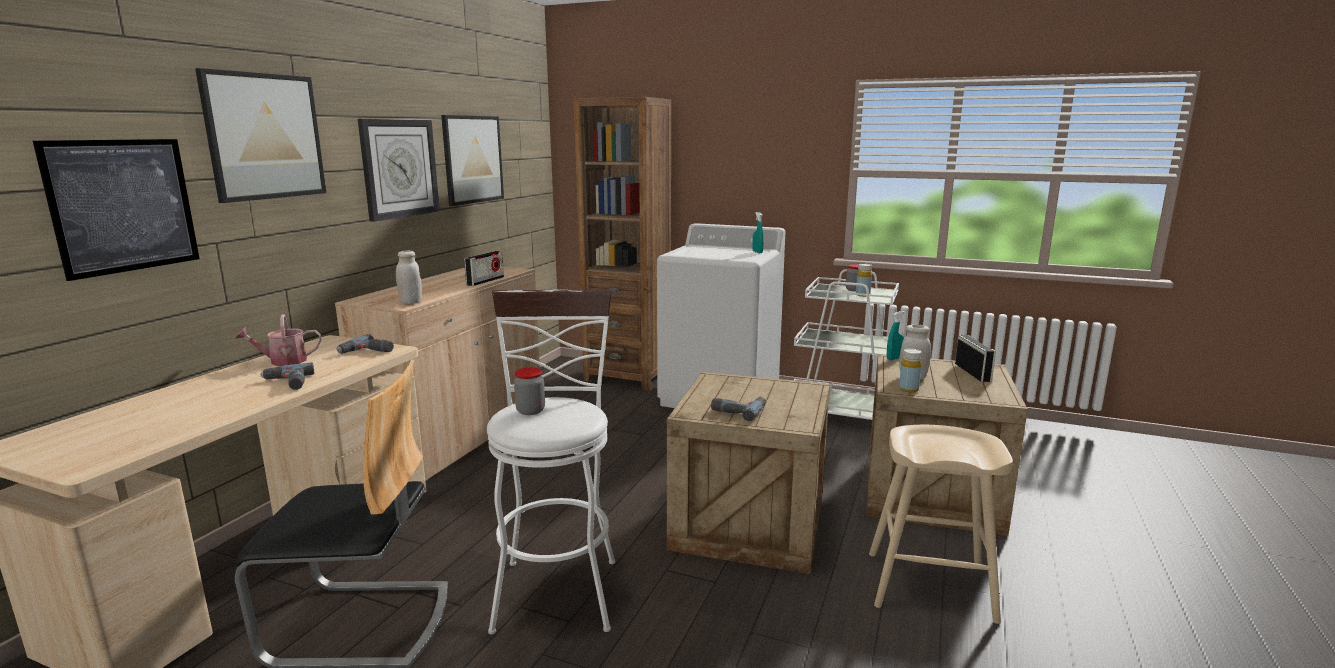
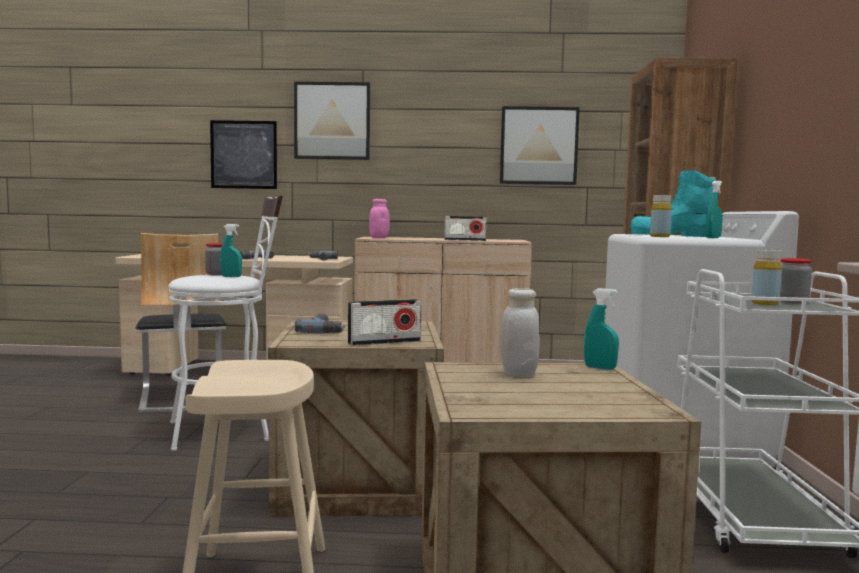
camera: 70 degrees right, 10 degrees down
(283, 361) = (292, 256): watering can -> none
(399, 168) = (445, 148): wall clock -> none
(411, 302) = (379, 238): white jar -> pink jar
(568, 404) = (231, 277): none -> turquoise spray bottle
(718, 252) = (673, 236): none -> turquoise boot
(908, 389) = (458, 371): yellow bottle -> yellow bottle (659, 236)
(972, 372) = (599, 400): radio -> radio (384, 342)

